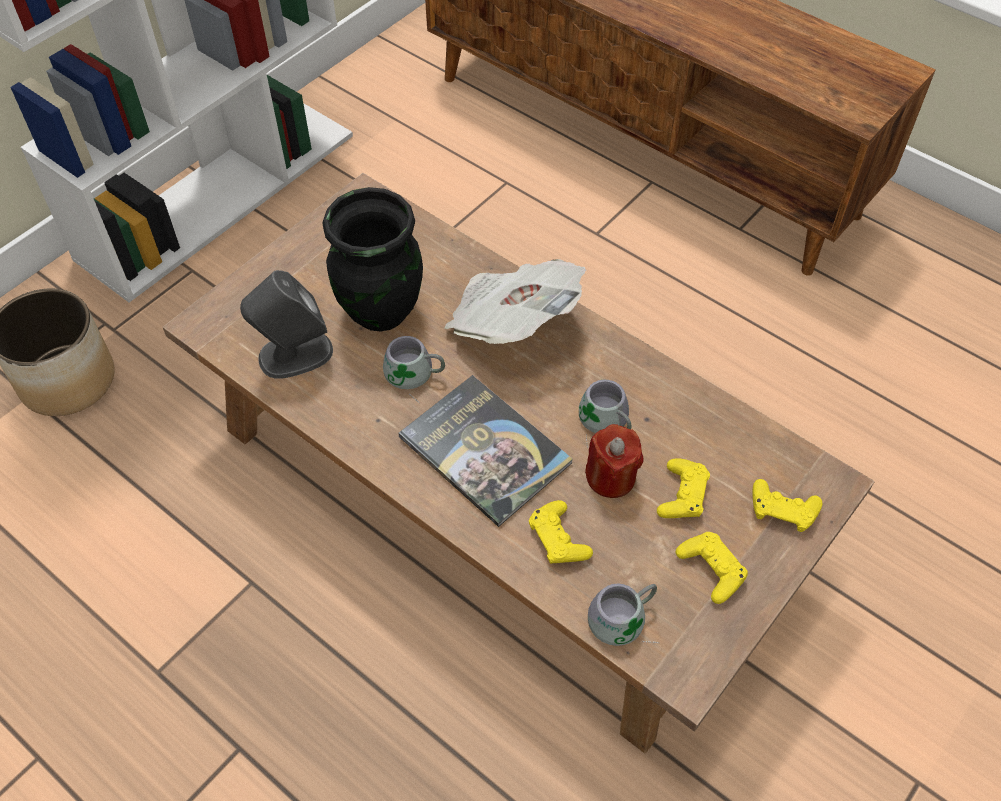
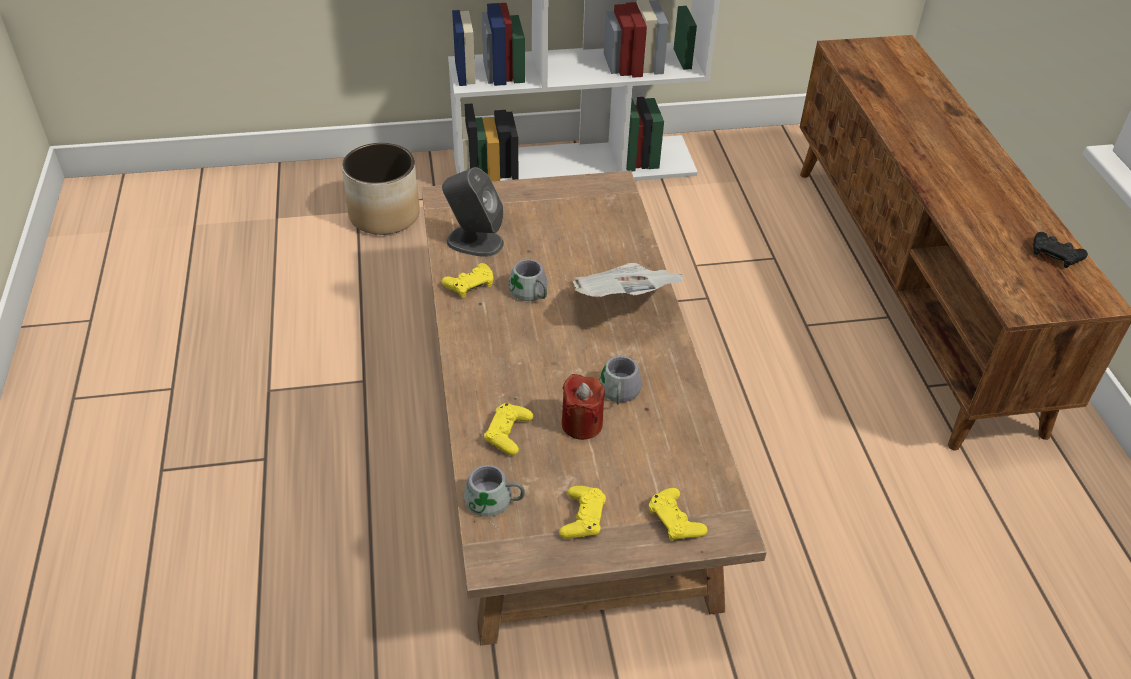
camera: 40 degrees right, 10 degrees down
(379, 312) = (549, 249): black vase -> none
(485, 450) = (522, 358): book -> none
(682, 494) = (616, 465): yellow game controller -> yellow game controller (470, 284)
(832, 47) = (1055, 254): none -> black game controller

